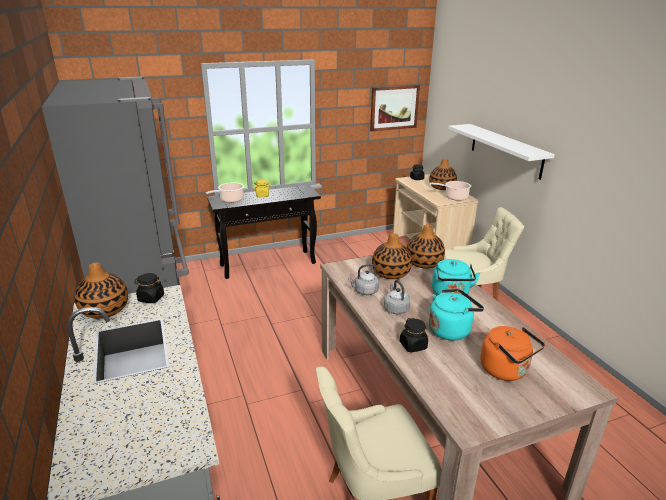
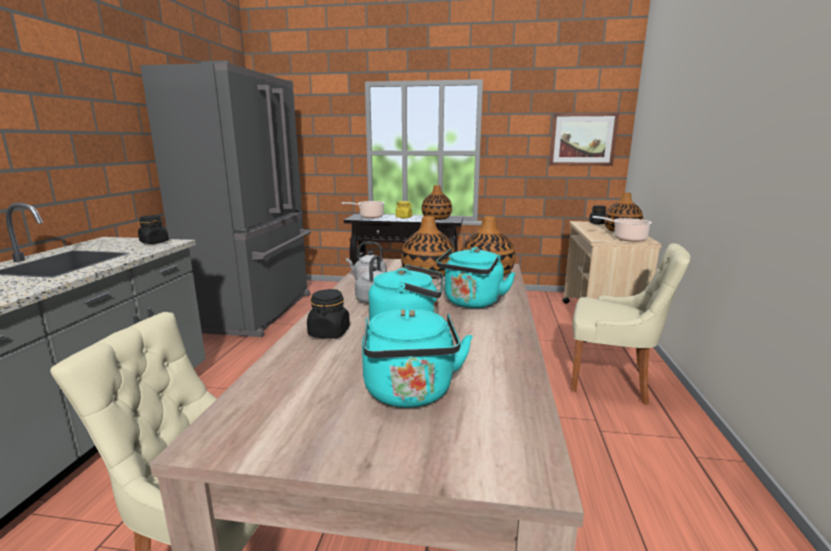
camera: 30 degrees right, 10 degrees down
(104, 310) = (109, 242): vase -> vase (436, 218)
(505, 150) = (696, 164): white shelf -> none
(506, 370) = (410, 394): orange kettle -> turquoise kettle

